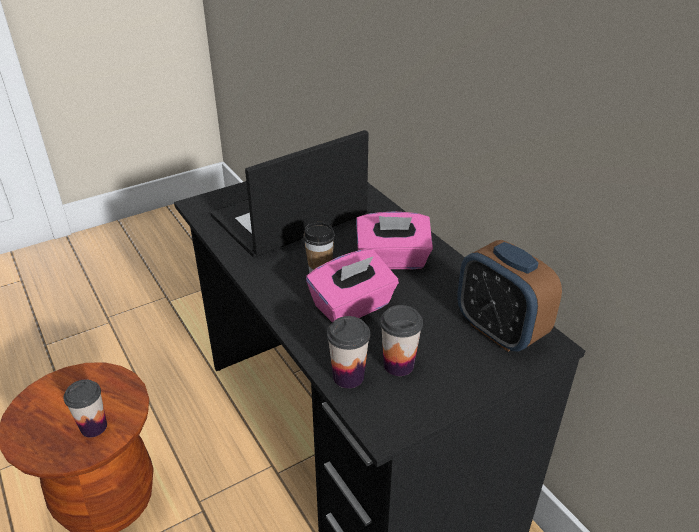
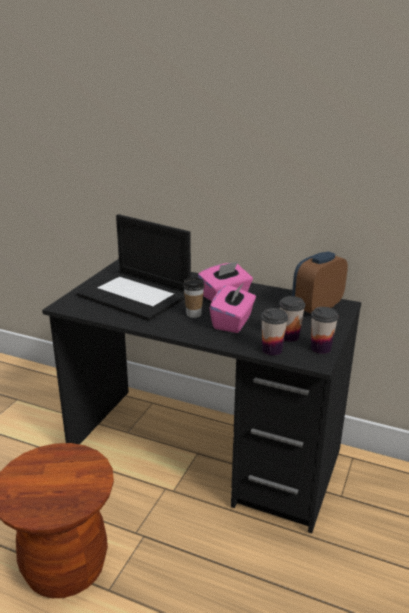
camera: 35 degrees left, 10 degrees down
(94, 427) = (79, 482): cup -> cup (321, 348)
(288, 218) = (136, 295): laptop -> laptop turned 75 degrees counterclockwise
(499, 331) = (316, 307): alarm clock -> alarm clock turned 120 degrees clockwise

